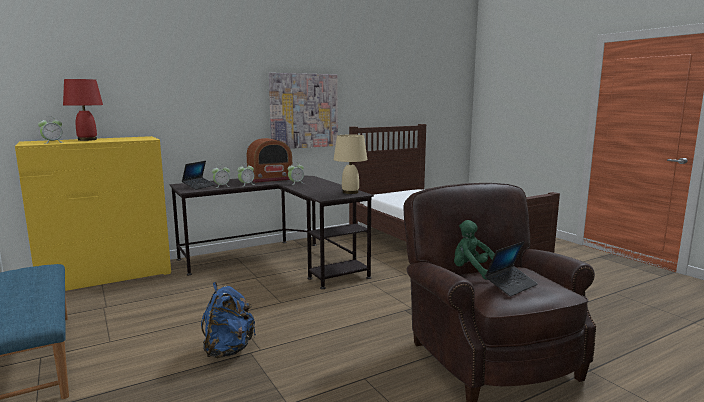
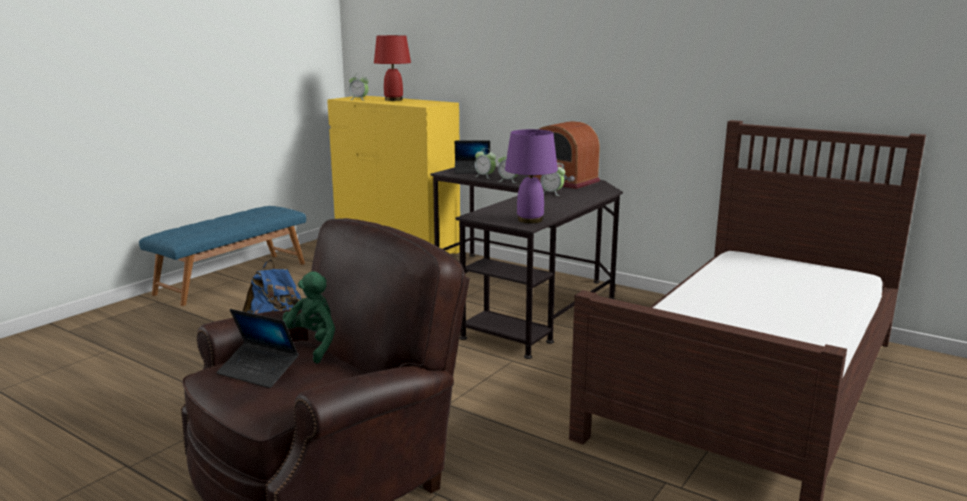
camera: 65 degrees right, 5 degrees up
(304, 111) = (649, 85): picture -> none
(350, 192) = (530, 220): beige table lamp -> purple table lamp

